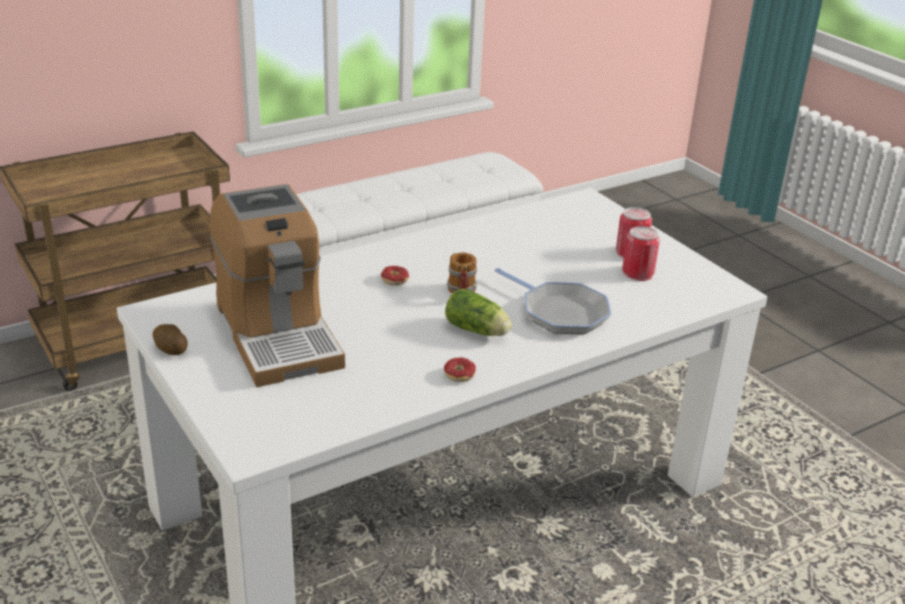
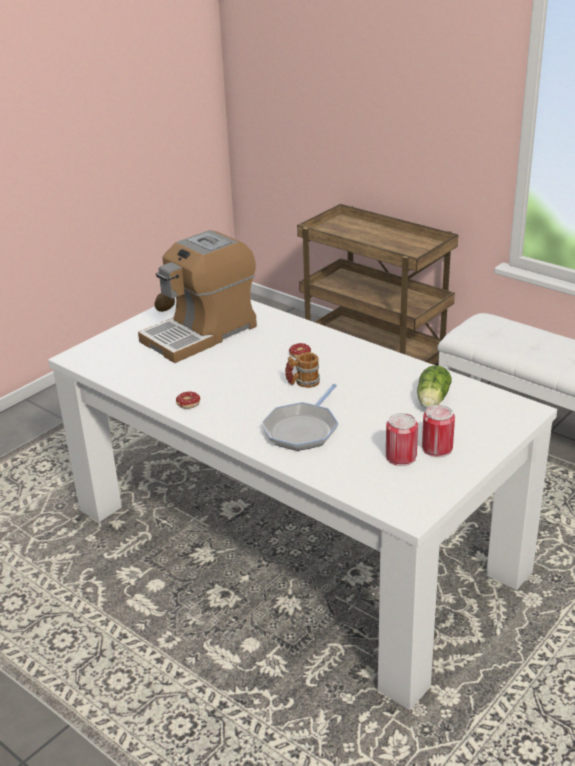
camera: 75 degrees right, 0 degrees up
(478, 331) = (250, 400): lettuce -> lettuce (431, 401)

